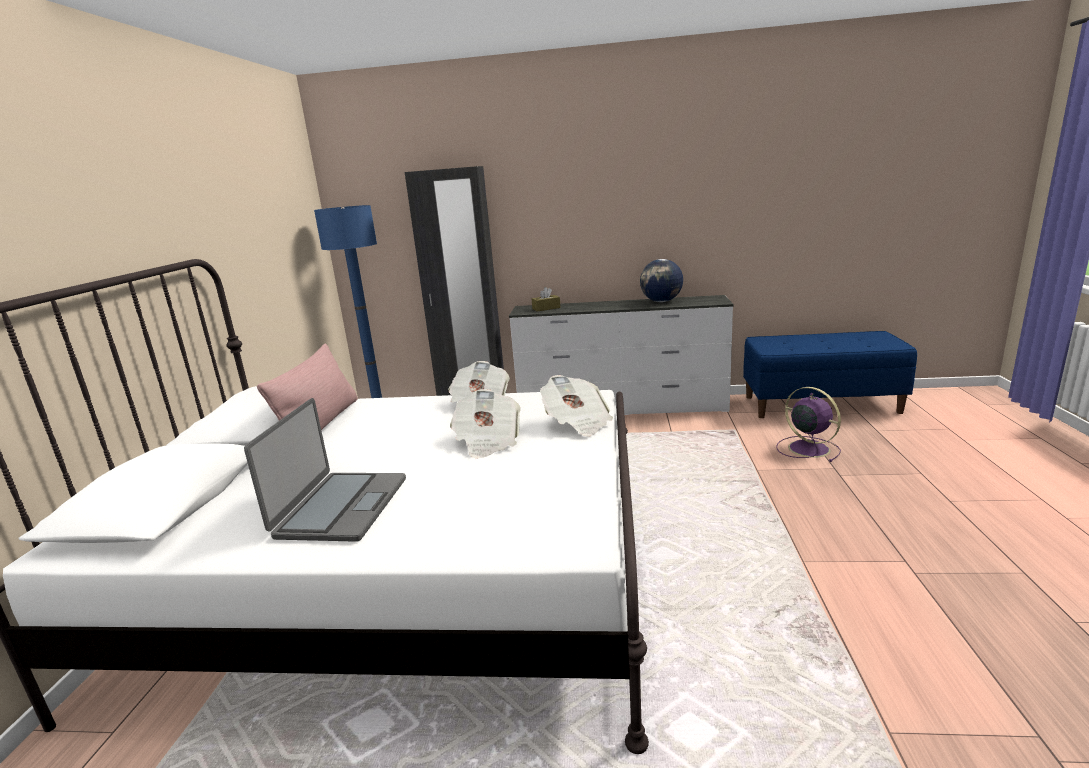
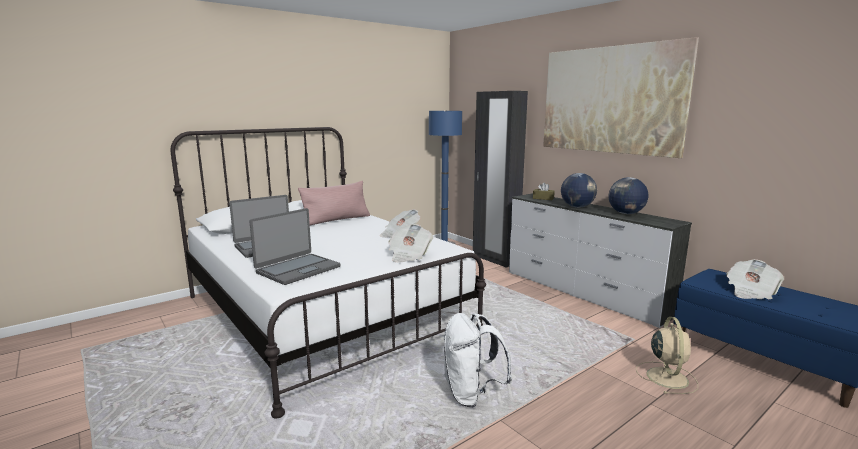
camera: 45 degrees right, 5 degrees down
(487, 441) = (361, 248): newspaper -> newspaper (750, 292)
(503, 509) = (298, 269): none -> laptop
(605, 307) = (577, 207): none -> globe
(608, 170) = (610, 100): none -> picture
(740, 556) = (472, 394): none -> white backpack
(807, 448) = (666, 377): purple fan -> beige fan

